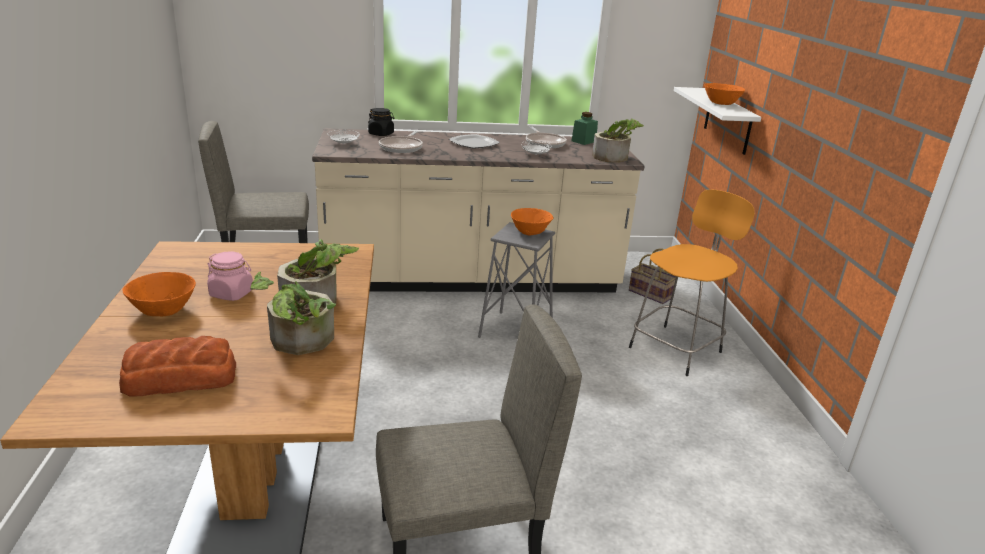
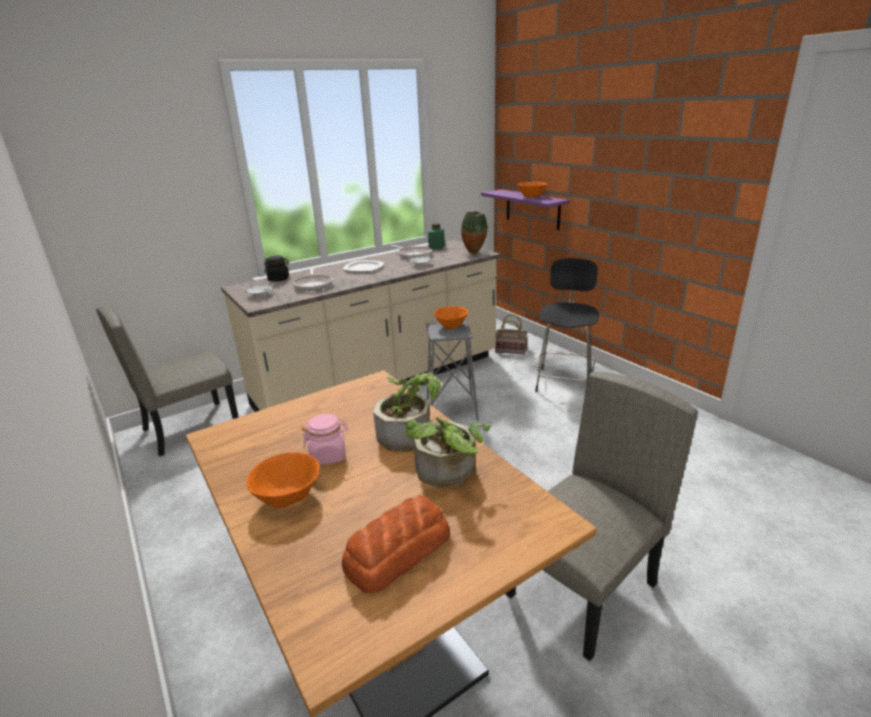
camera: 25 degrees left, 0 degrees up
(615, 157) = (474, 253): potted plant -> vase
(677, 348) = (564, 381): orange stool -> black stool
(727, 121) = (532, 209): white shelf -> purple shelf

